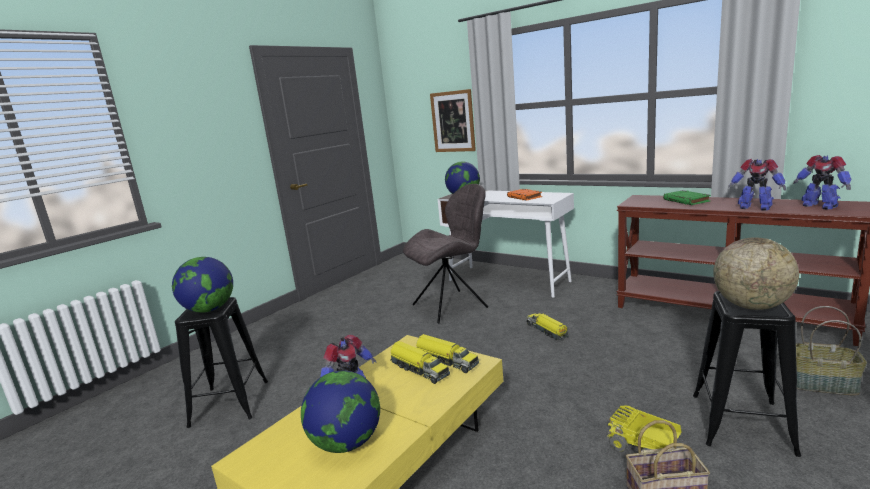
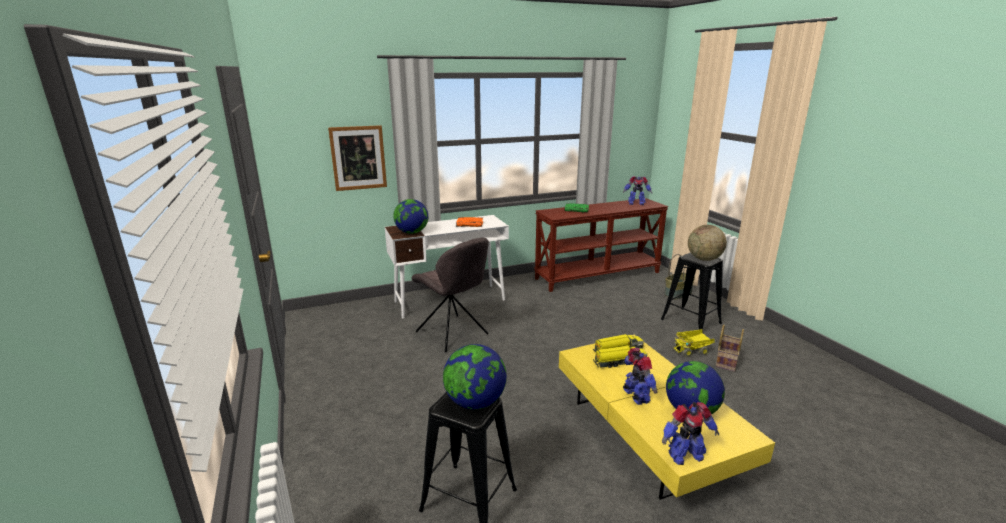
camera: 60 degrees left, 5 degrees up
(452, 305) = (453, 334): grey chair -> grey chair turned 135 degrees clockwise
(547, 331) = (548, 321): toy truck -> none
(754, 207) = (616, 209): toy robot -> toy robot (684, 455)

